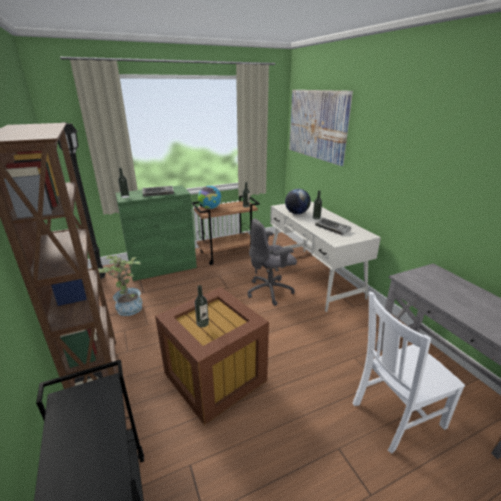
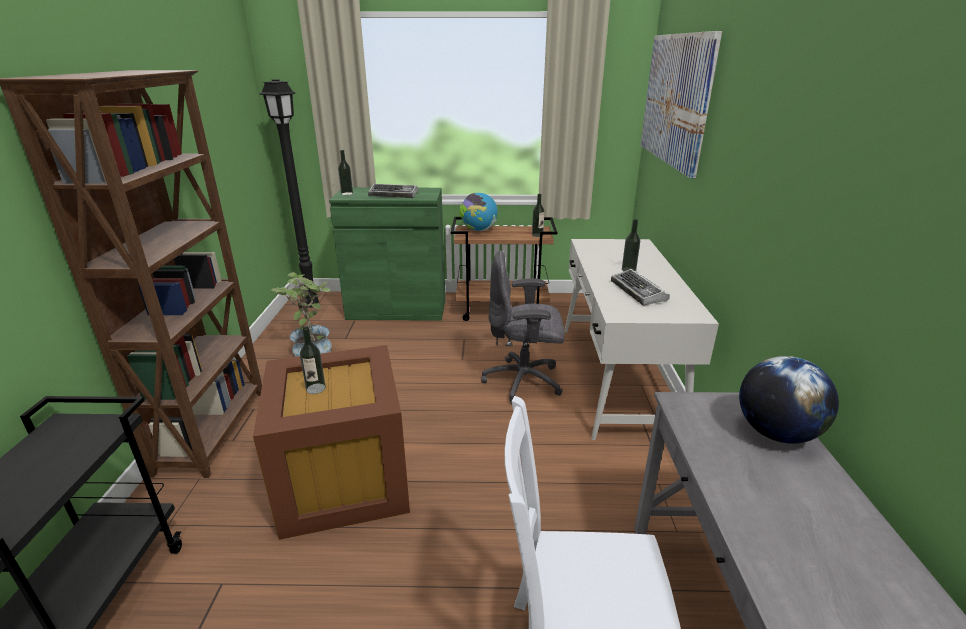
camera: 25 degrees right, 0 degrees up
(296, 213) = (601, 257): globe -> globe (776, 433)

